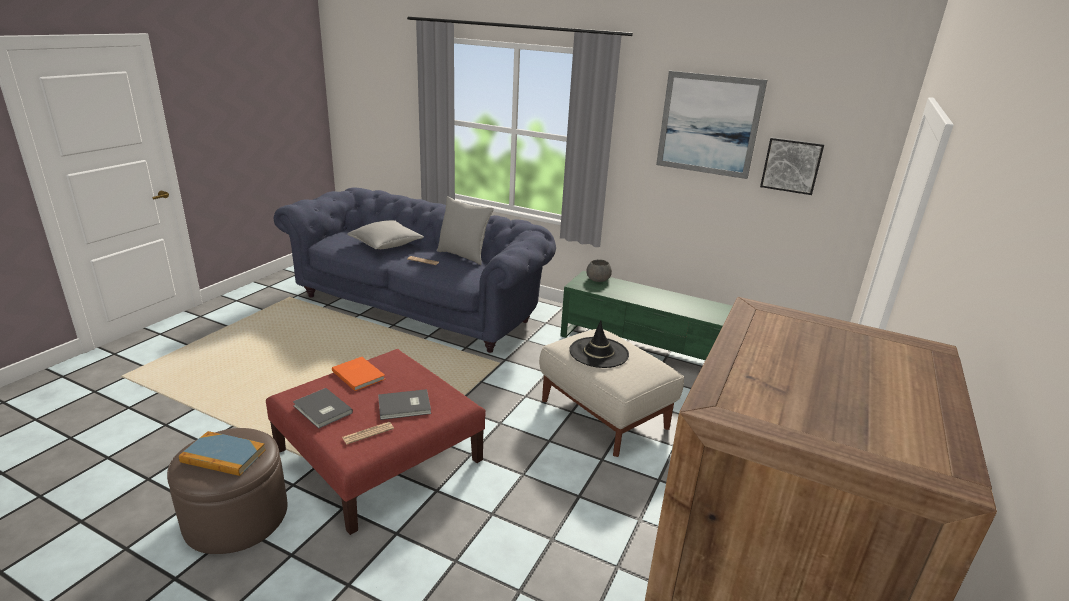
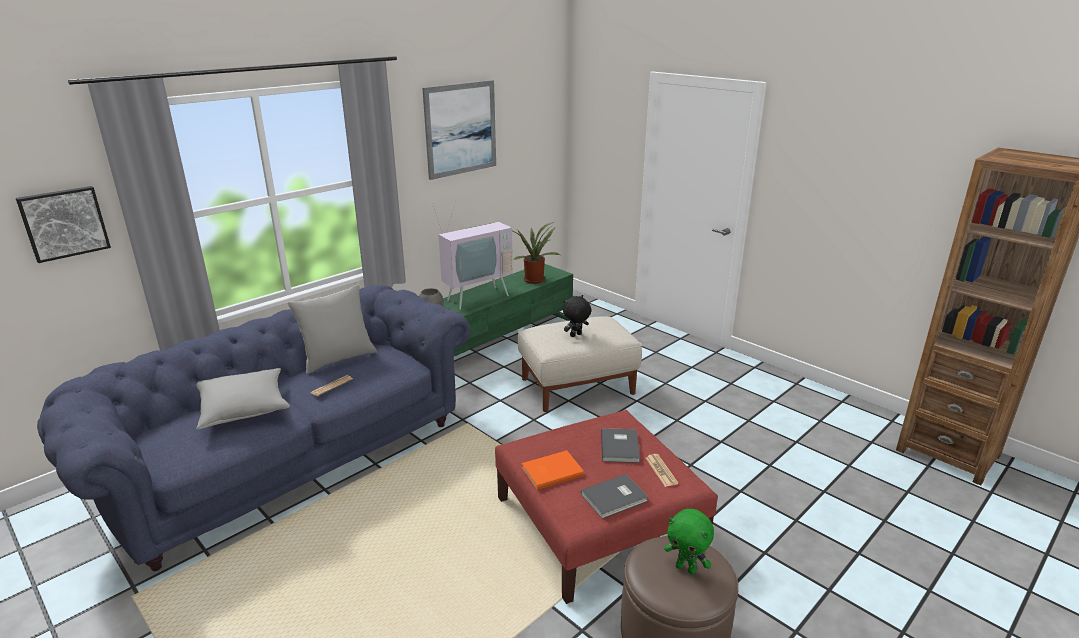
camera: 70 degrees left, 0 degrees up
(223, 456) = (686, 568): book -> green plush toy
(598, 353) = (576, 335): black hat -> black plush toy
(644, 293) = (475, 296): none -> television
(719, 315) = (534, 279): none -> potted plant
(791, 165) = (518, 144): picture -> picture (64, 223)

